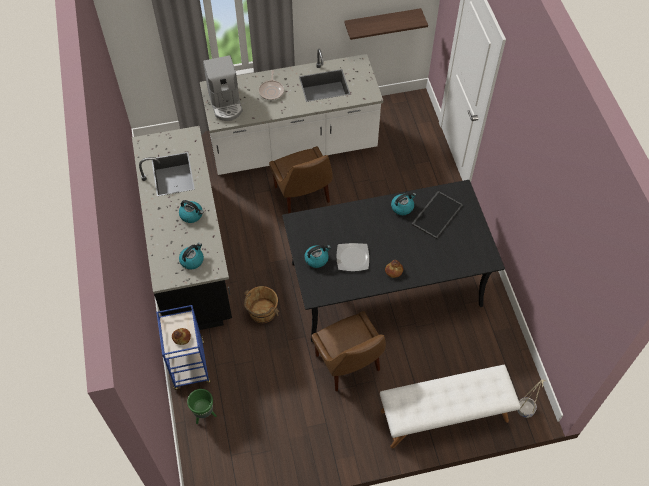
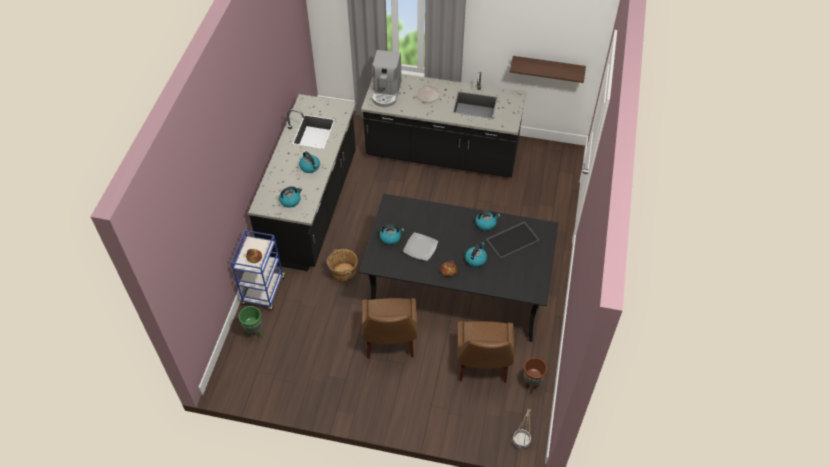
camera: 25 degrees right, 5 degrees down
(293, 146) = (442, 154): white counter -> black counter
(302, 196) = (427, 196): brown chair -> brown chair (482, 365)
(413, 248) = (475, 259): none -> kettle
(444, 416) = (446, 416): white bench -> none
(504, 349) = (531, 384): none -> brown planter

